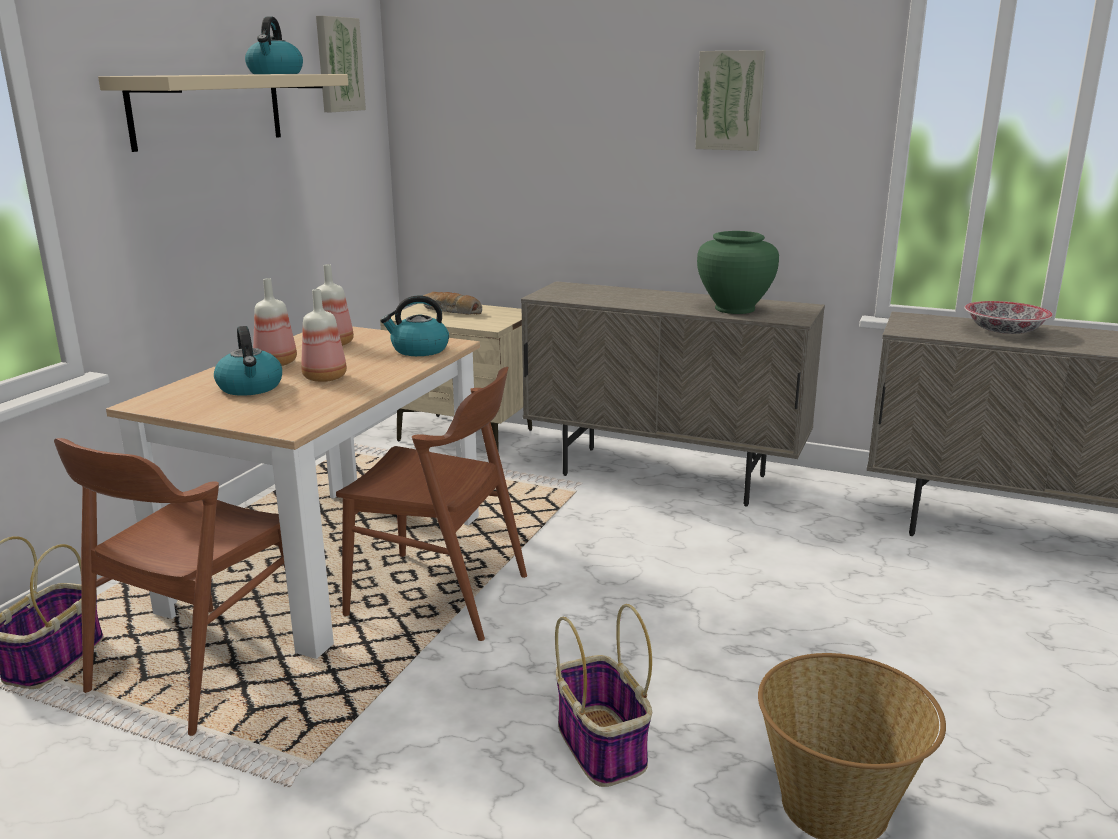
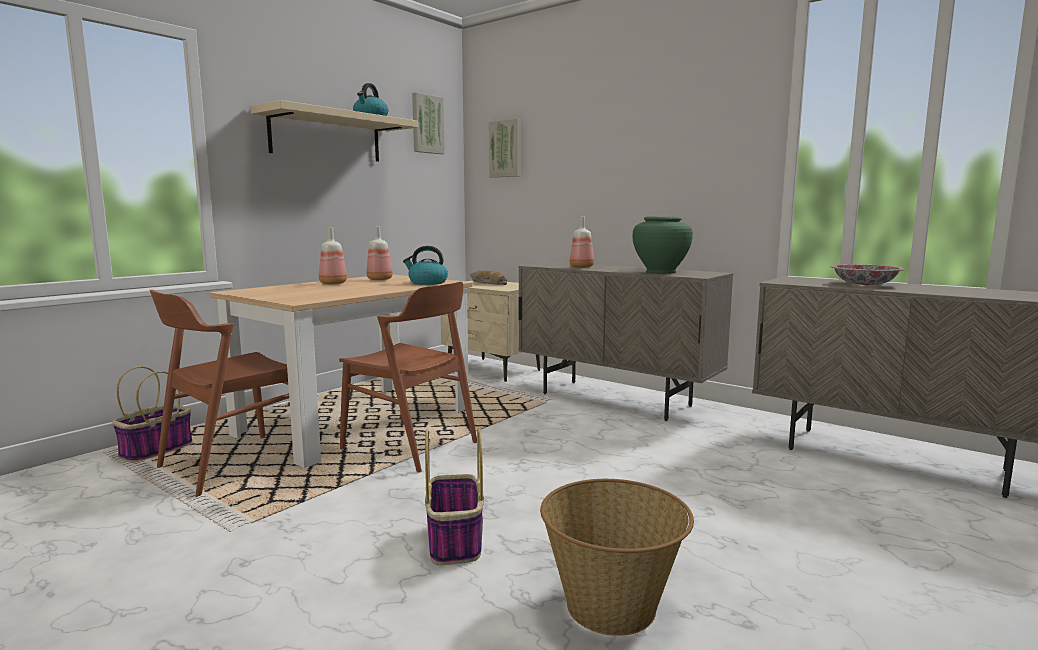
camera: 15 degrees right, 10 degrees down
(250, 388) = (302, 289): kettle -> none
(326, 377) = (353, 288): bottle -> bottle (582, 267)
(730, 100) = (670, 133): picture -> picture (506, 149)

